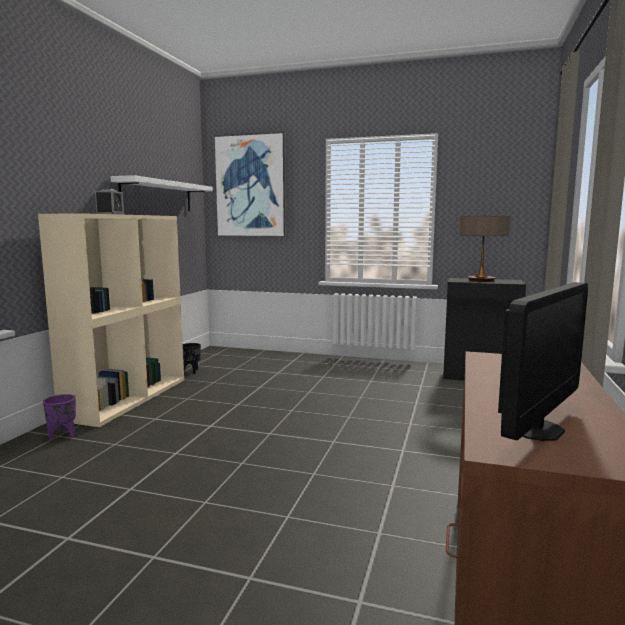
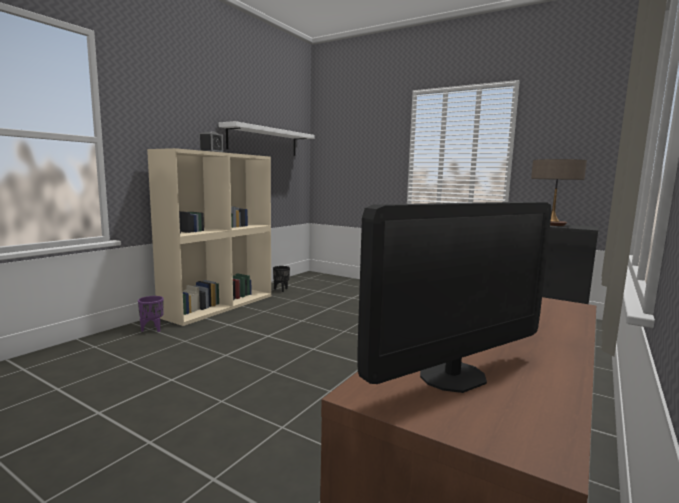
camera: 15 degrees right, 0 degrees up
(251, 186) = (348, 135): picture -> none

